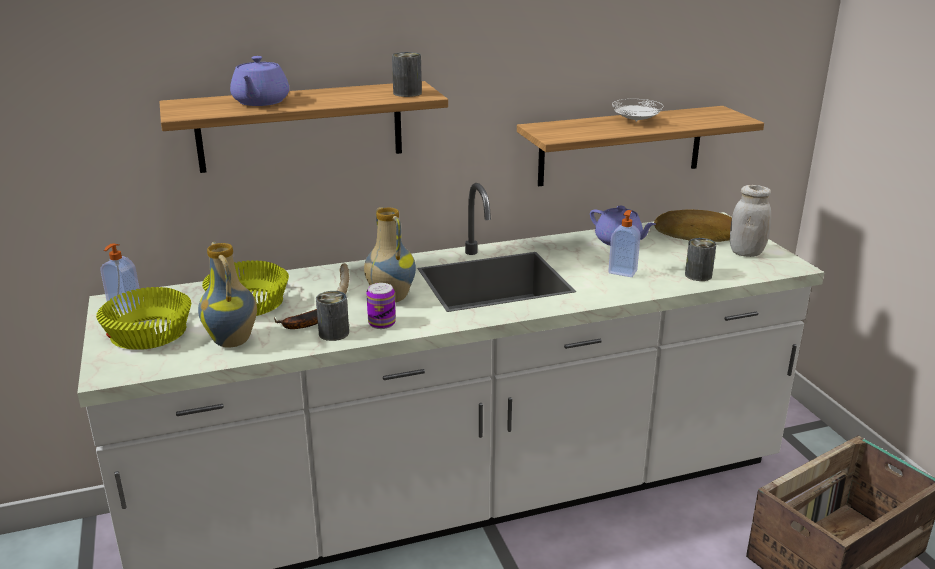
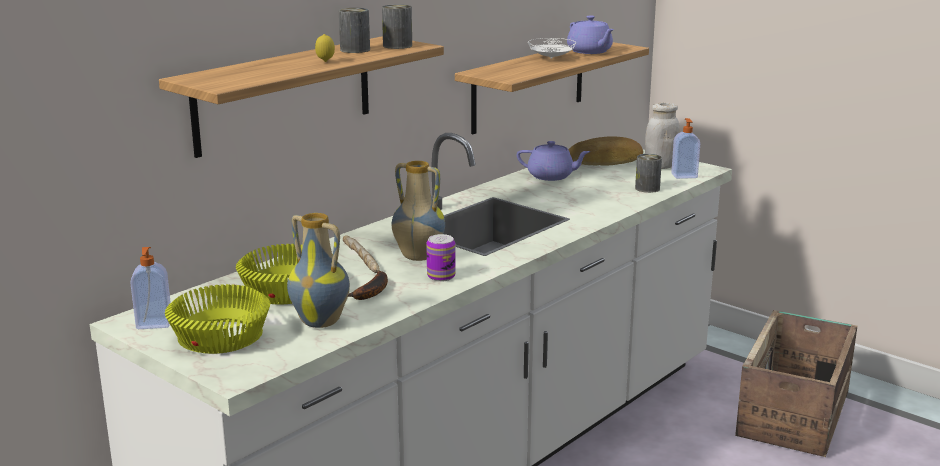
camera: 30 degrees left, 5 degrees down
(260, 102) = (275, 68): purple teapot -> purple teapot (590, 52)
(311, 102) = (325, 61): none -> lemon
(334, 333) = (409, 293): can -> can (355, 50)
(623, 271) = (586, 197): soap dispenser -> soap dispenser (684, 175)

